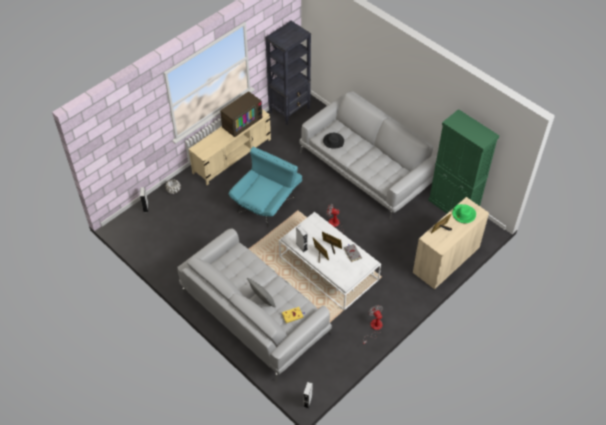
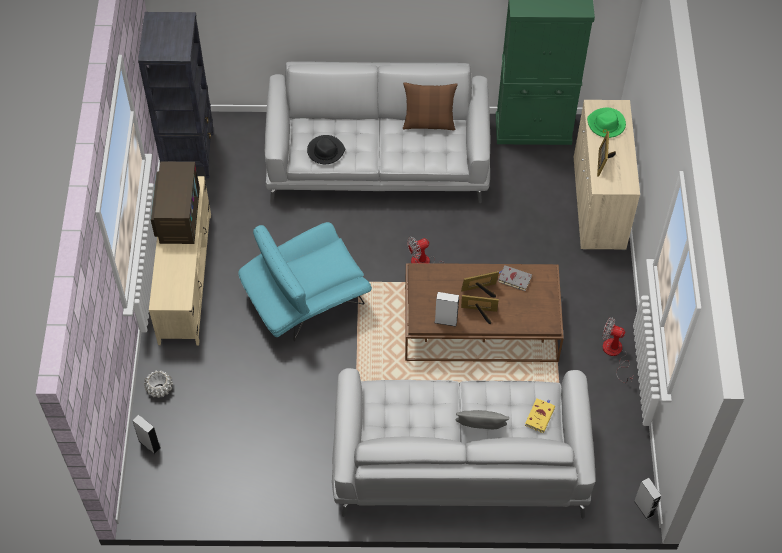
camera: 45 degrees left, 5 degrees up
(267, 201) = (305, 301): turquoise armchair -> turquoise armchair turned 105 degrees counterclockwise
(328, 268) = (480, 325): white coffee table -> brown coffee table
(392, 162) = (429, 123): none -> brown pillow

